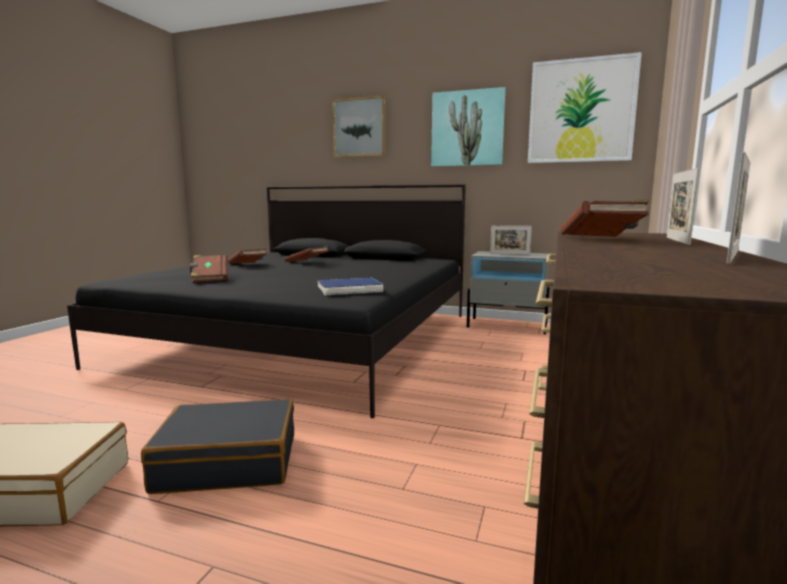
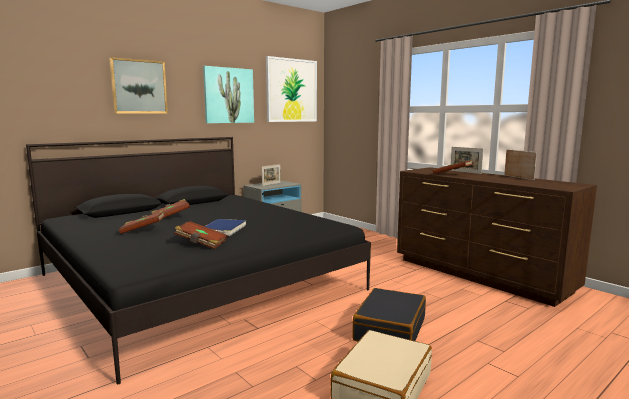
camera: 60 degrees left, 0 degrees up
(349, 289) = (312, 223): blue book -> blue book (223, 229)

